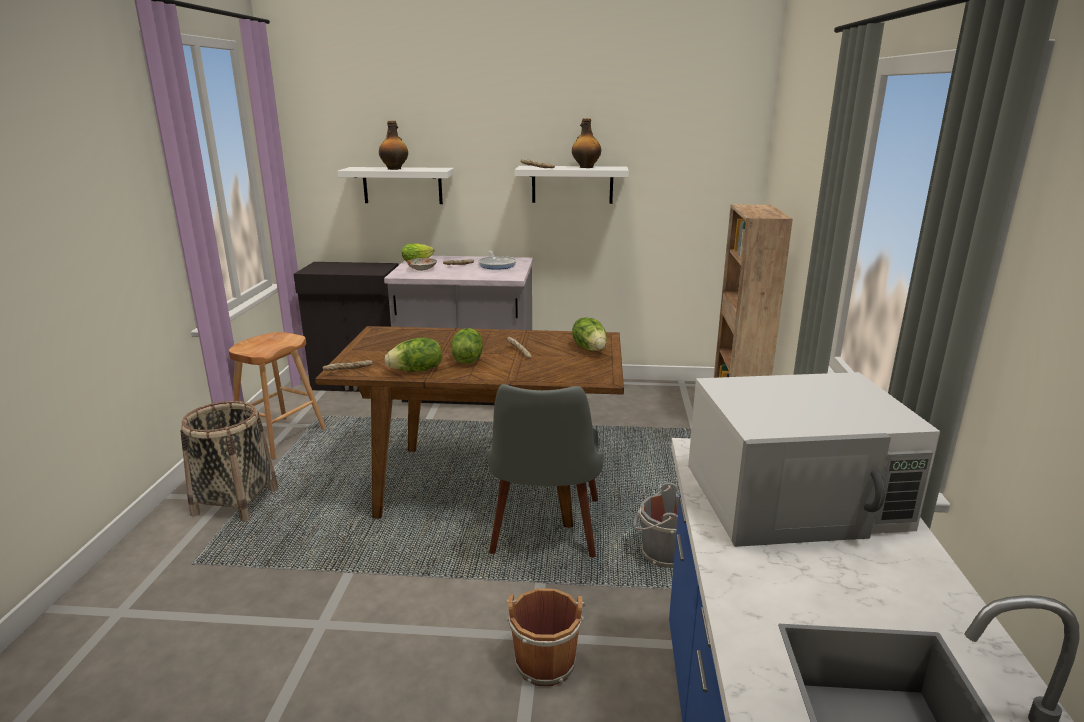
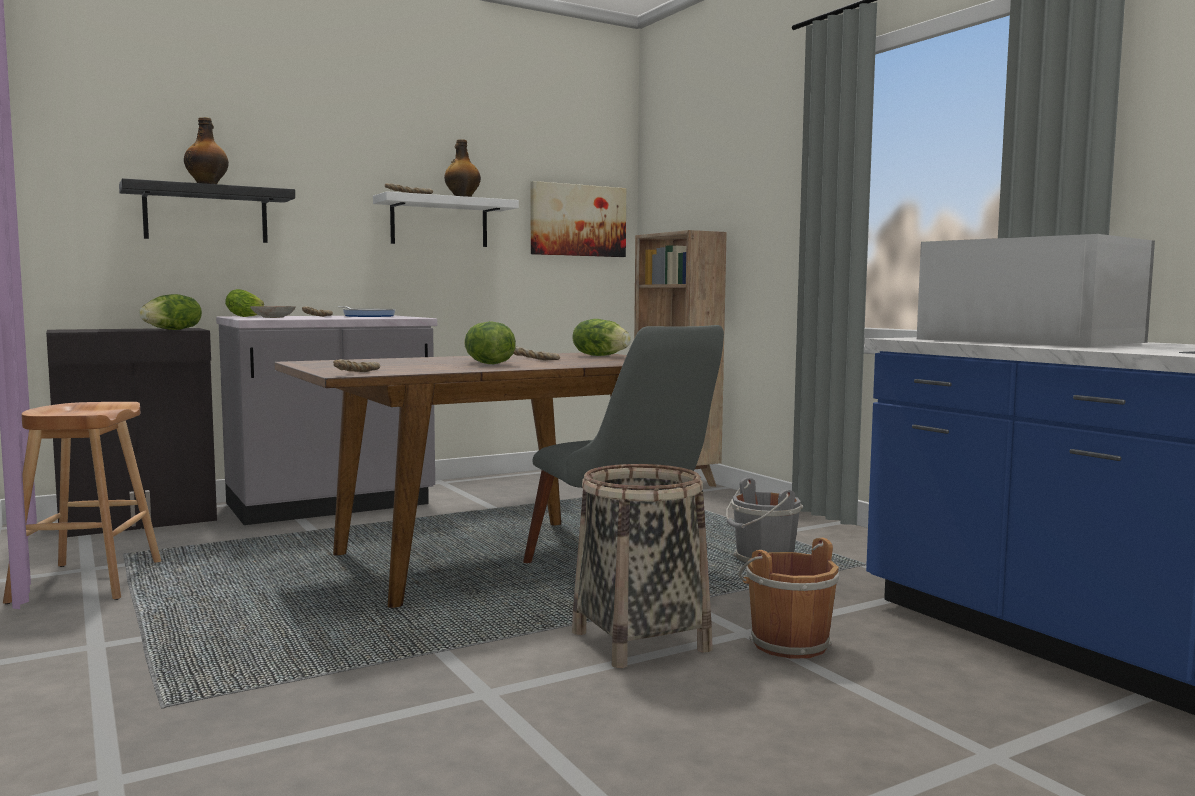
camera: 35 degrees left, 15 degrees down
(235, 502) = (127, 644): basket -> basket (640, 641)
(402, 185) = (206, 214): white shelf -> black shelf
(417, 370) = (449, 369): lettuce -> lettuce (173, 330)
(701, 178) = (577, 220): none -> picture
(796, 497) = (1027, 341): white microwave -> white microwave turned 90 degrees counterclockwise

